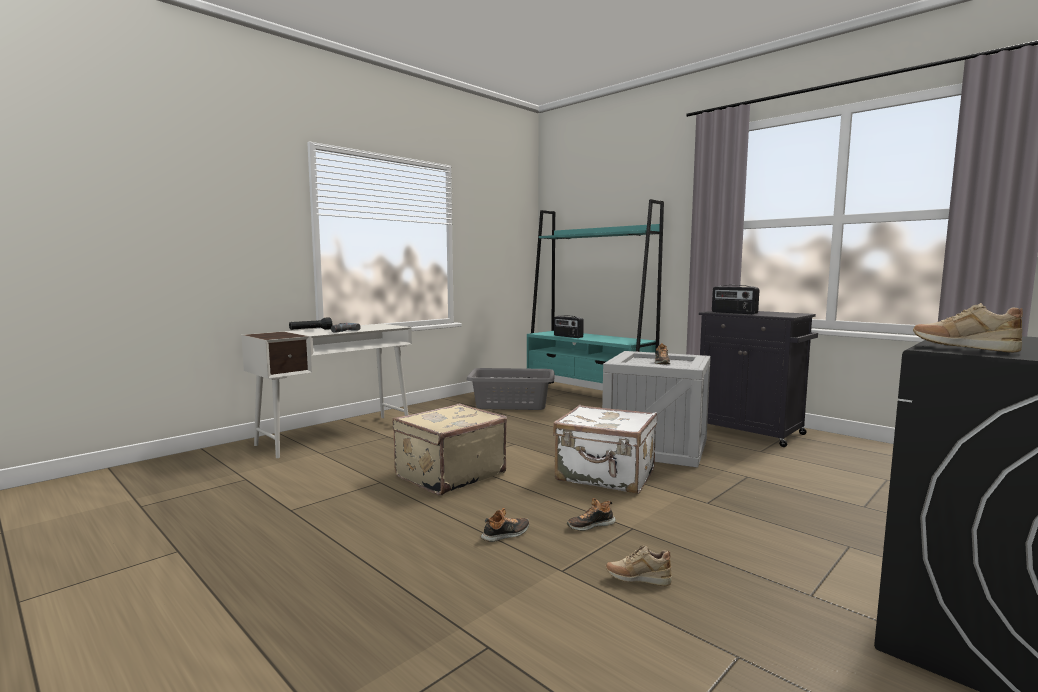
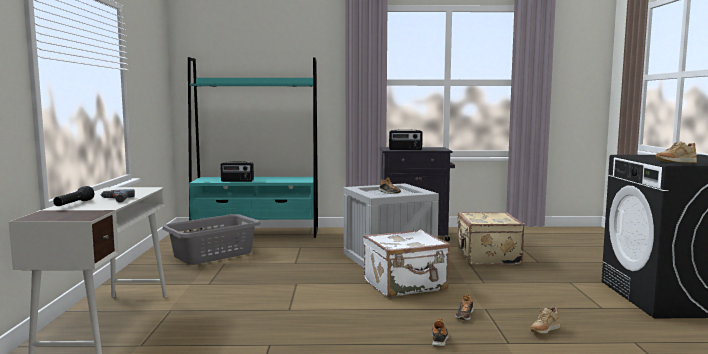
camera: 45 degrees left, 0 degrees up
(448, 475) = (308, 320): beige suitcase -> beige suitcase (487, 257)

